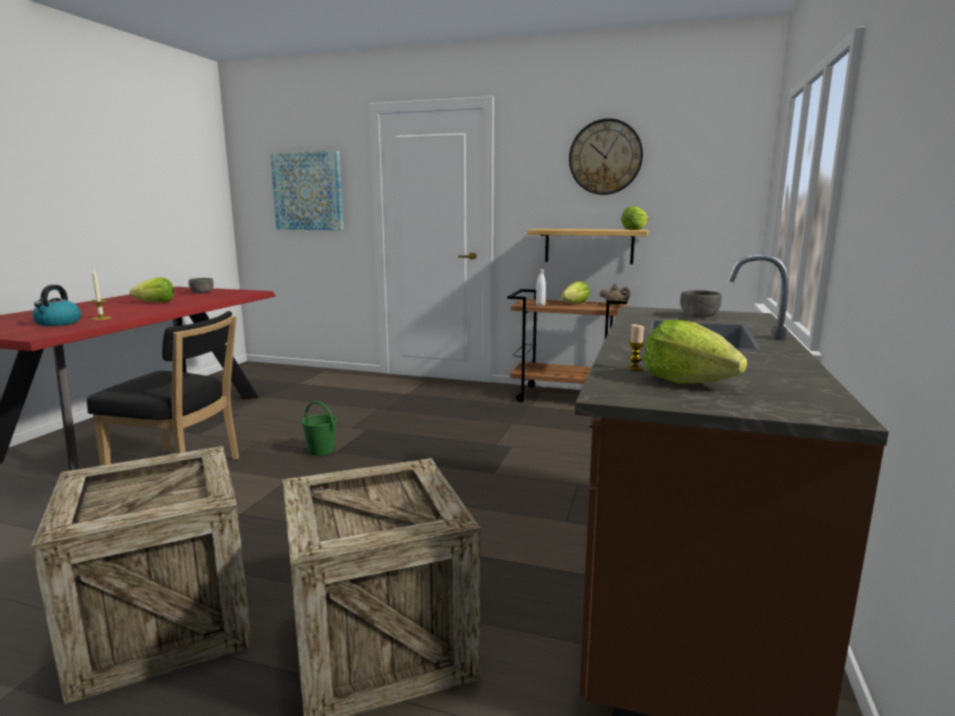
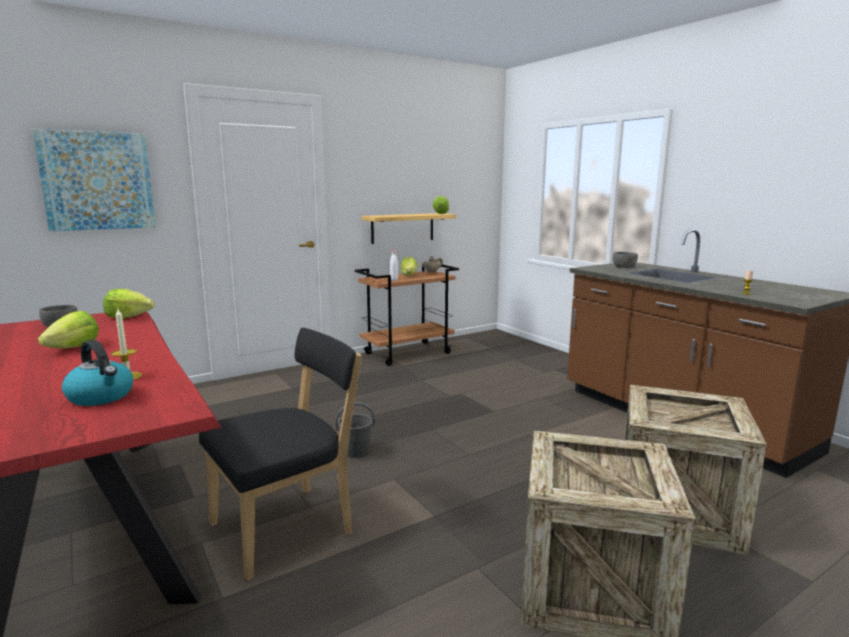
camera: 50 degrees left, 0 degrees up
(321, 451) = (356, 451): green bucket -> grey bucket
(605, 157) = (410, 157): wall clock -> none
(687, 382) = (777, 293): lettuce -> lettuce (128, 317)

